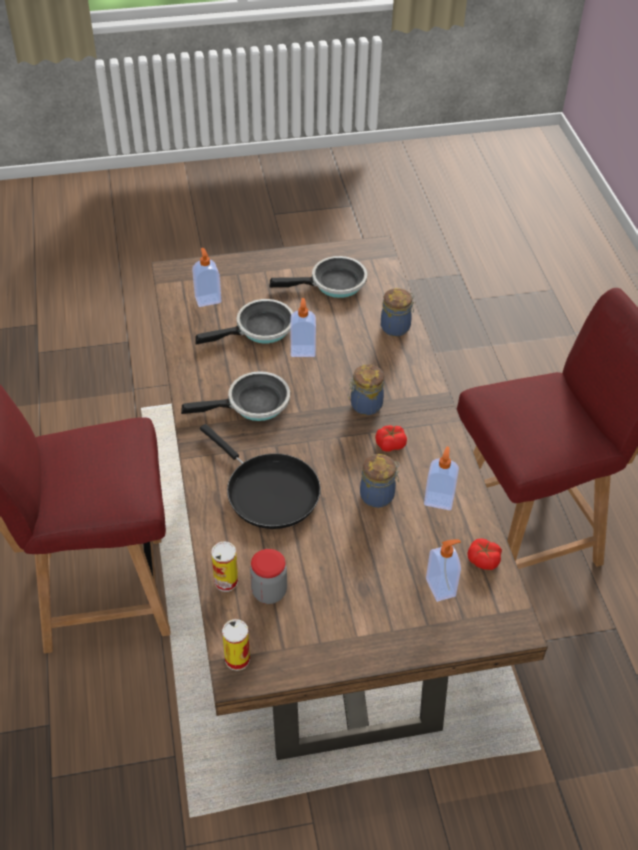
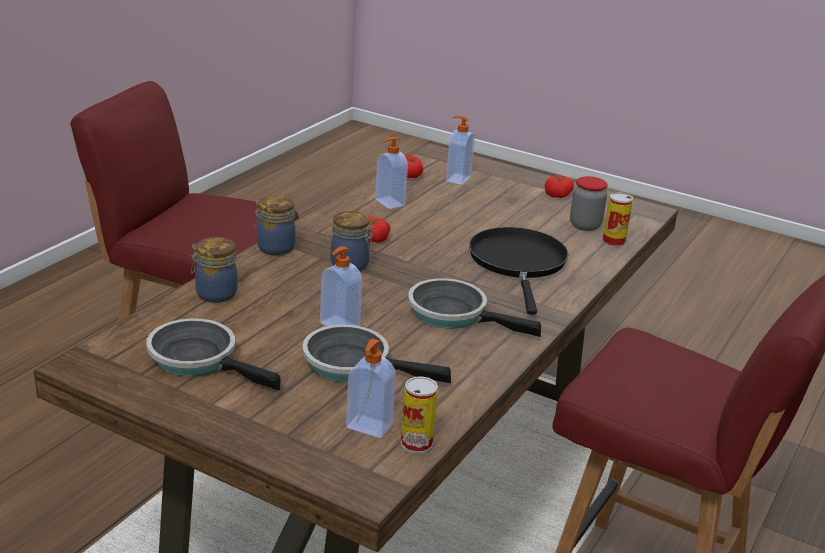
camera: 140 degrees left, 20 degrees down
(237, 659) = (643, 214): can -> can (416, 443)
(338, 634) = (557, 194): none -> tomato
(378, 495) = (431, 223): jar -> jar (274, 247)

